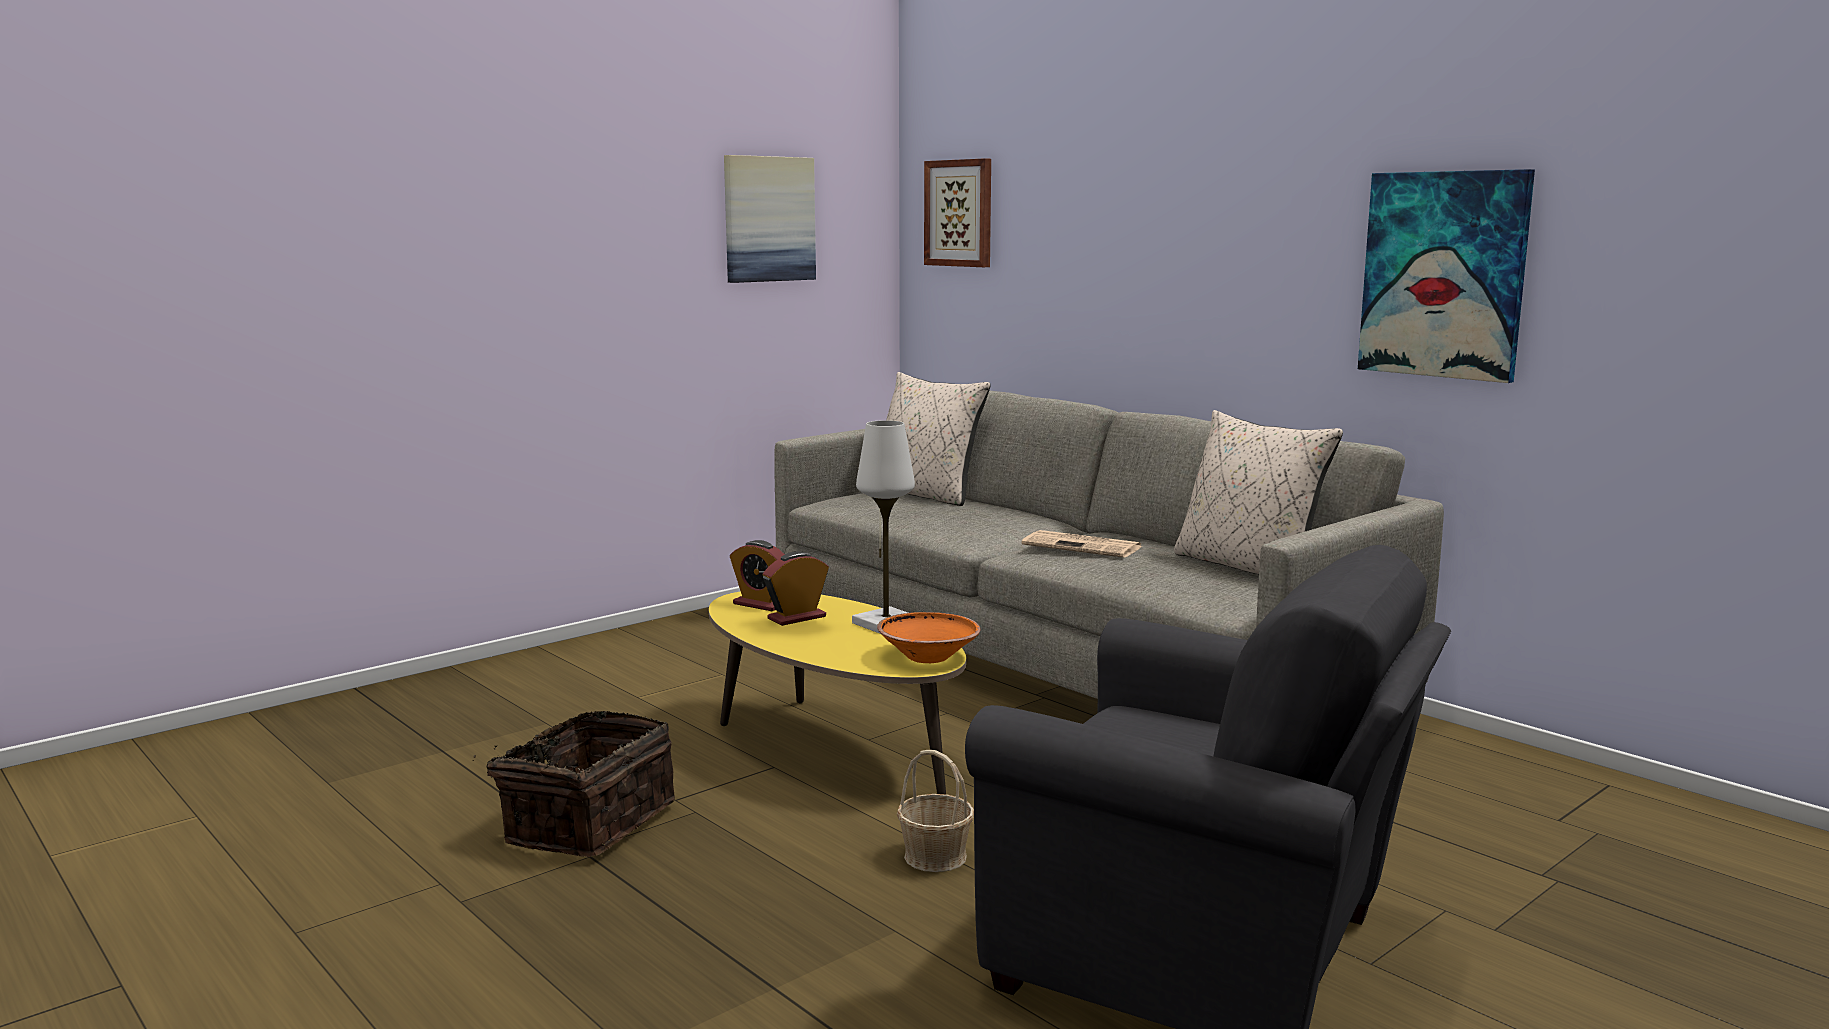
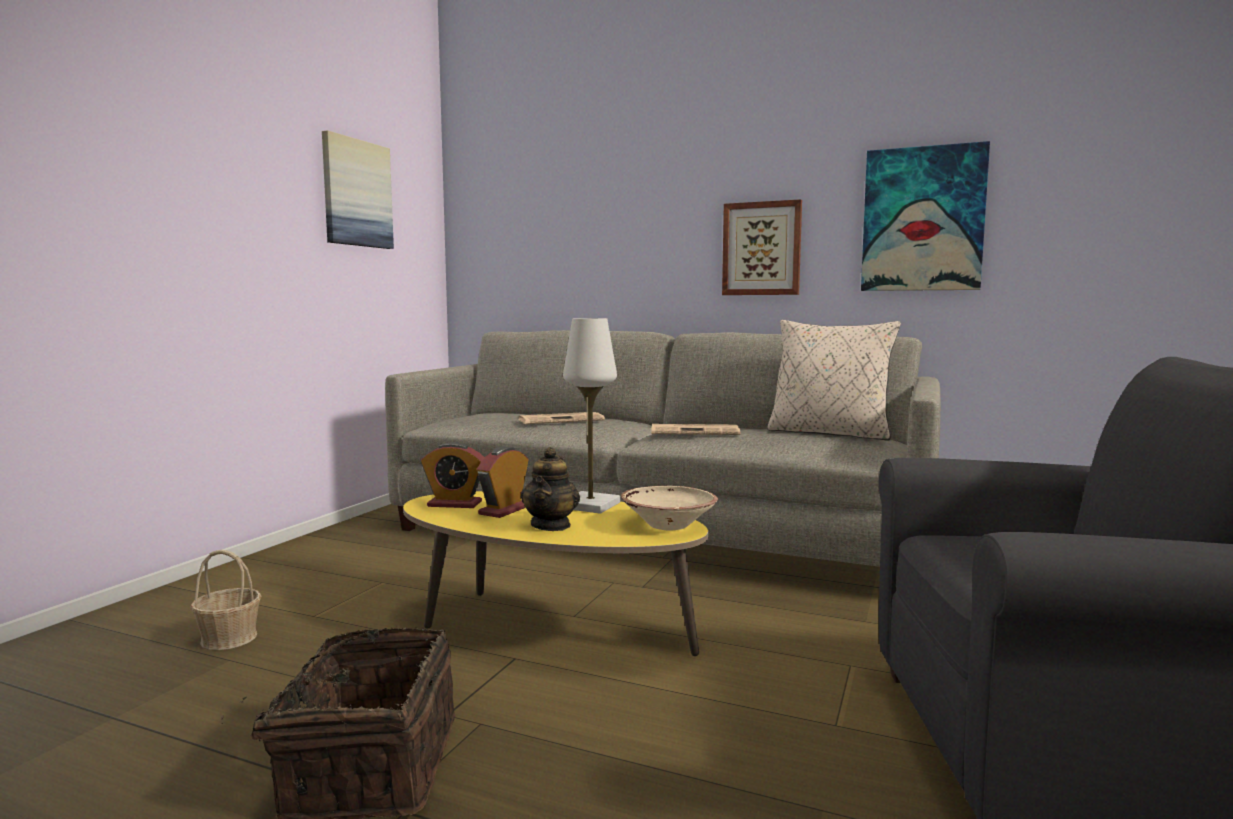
camera: 25 degrees left, 5 degrees down
(817, 641) = (551, 525): none -> teapot
(926, 495) = (514, 414): beige pillow -> none
(928, 657) = (668, 525): orange bowl -> beige bowl
(935, 856) = (758, 714): basket -> basket (229, 638)
(958, 511) = (562, 420): none -> newspaper
(959, 213) = (503, 202): picture -> picture (762, 249)

